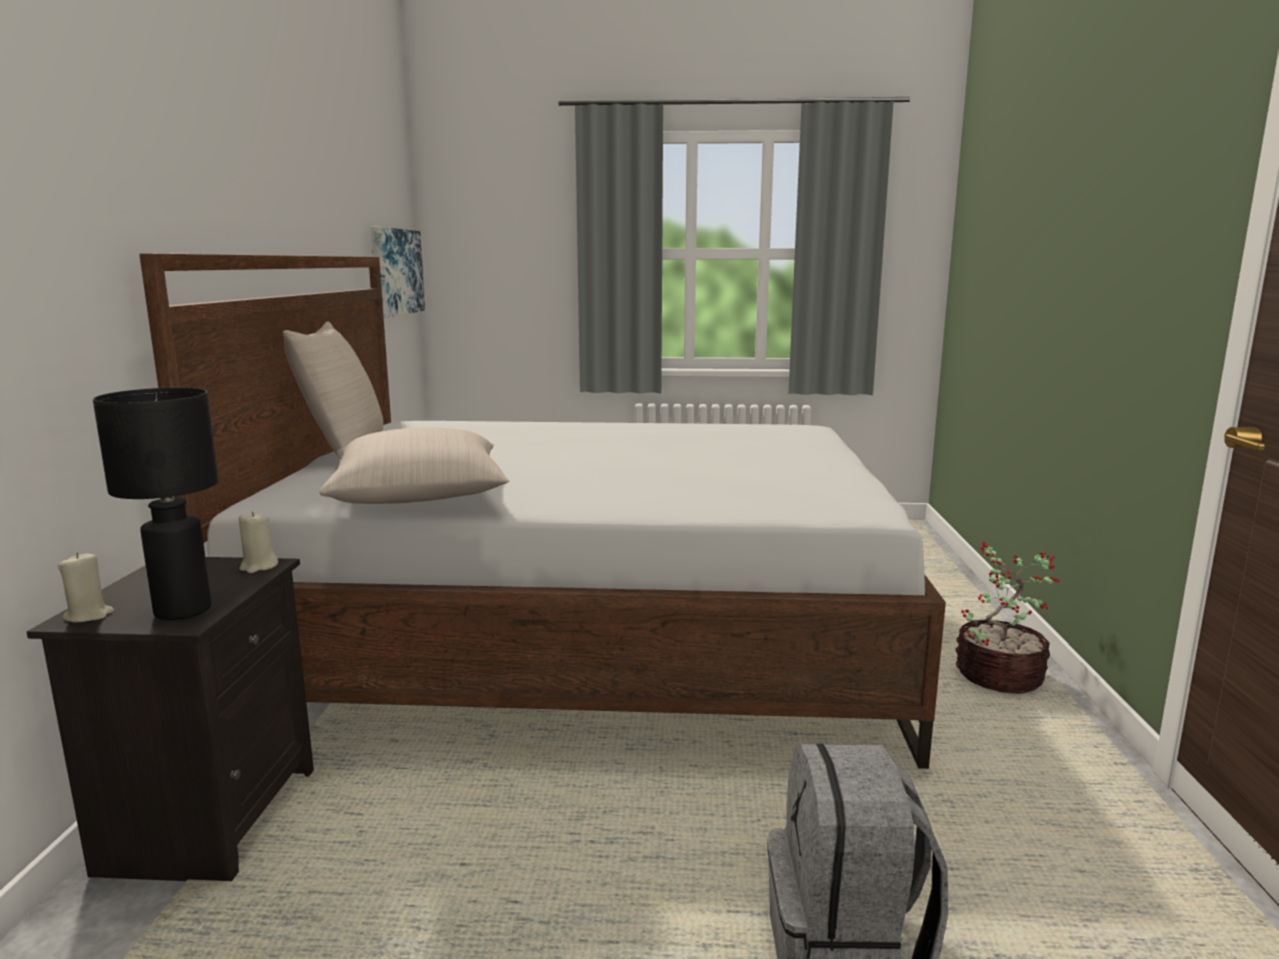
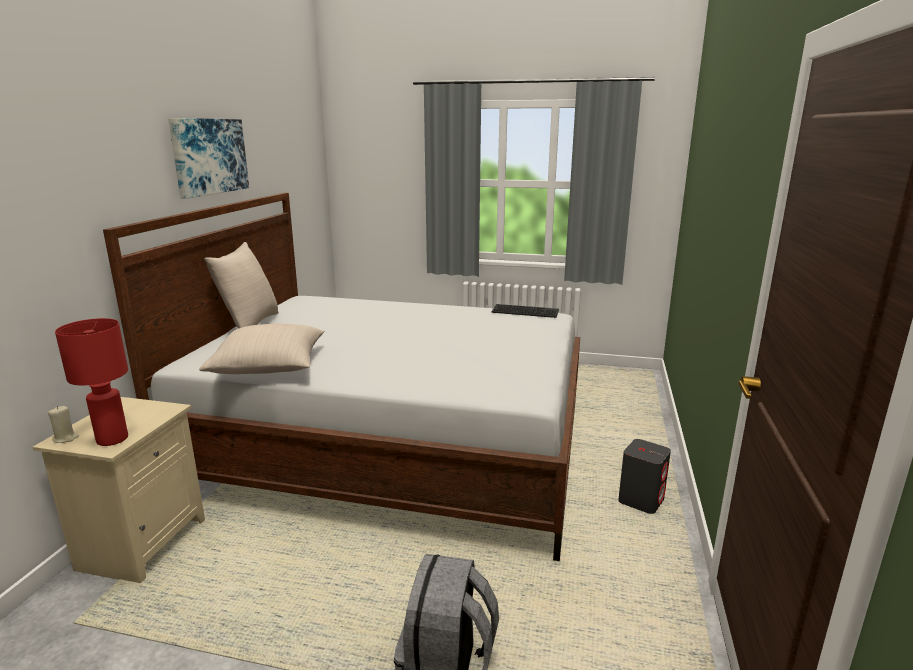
camera: 10 degrees right, 5 degrees up
(182, 610) = (112, 439): black table lamp -> red table lamp
(209, 817) = (142, 542): black nightstand -> beige nightstand
(258, 566) = (166, 409): beige candle -> none
(395, 272) = (307, 196): picture -> picture (209, 156)
(766, 424) = (525, 312): none -> keyboard
(996, 677) = (641, 500): potted plant -> grey speaker

